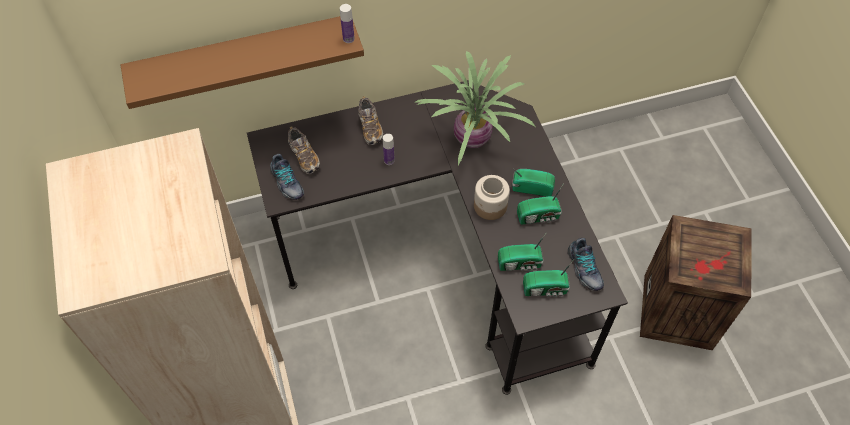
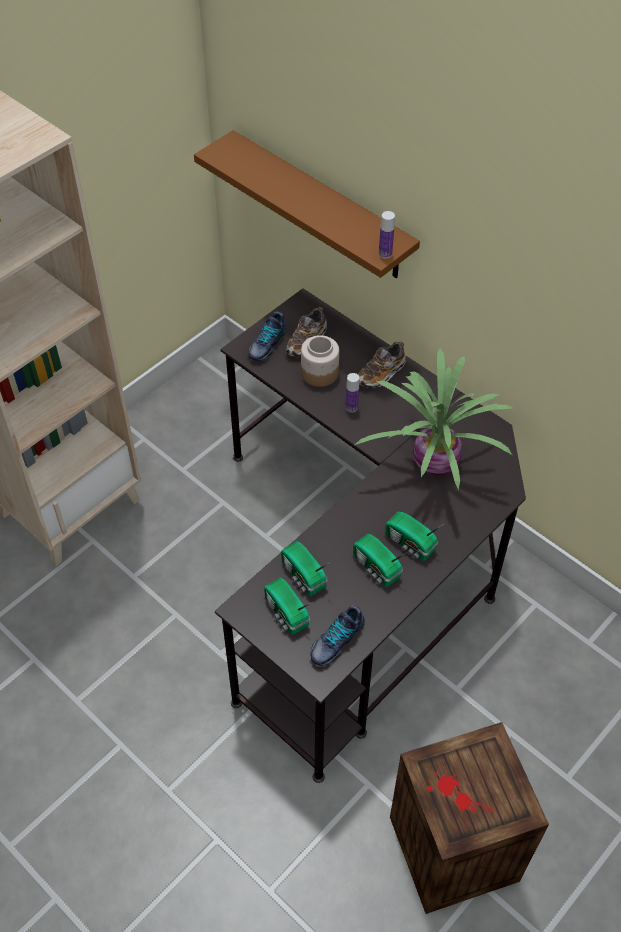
camera: 60 degrees right, 5 degrees down
(490, 206) = (357, 518): jar -> jar (319, 373)
(531, 187) = (410, 544): radio -> radio turned 150 degrees clockwise

